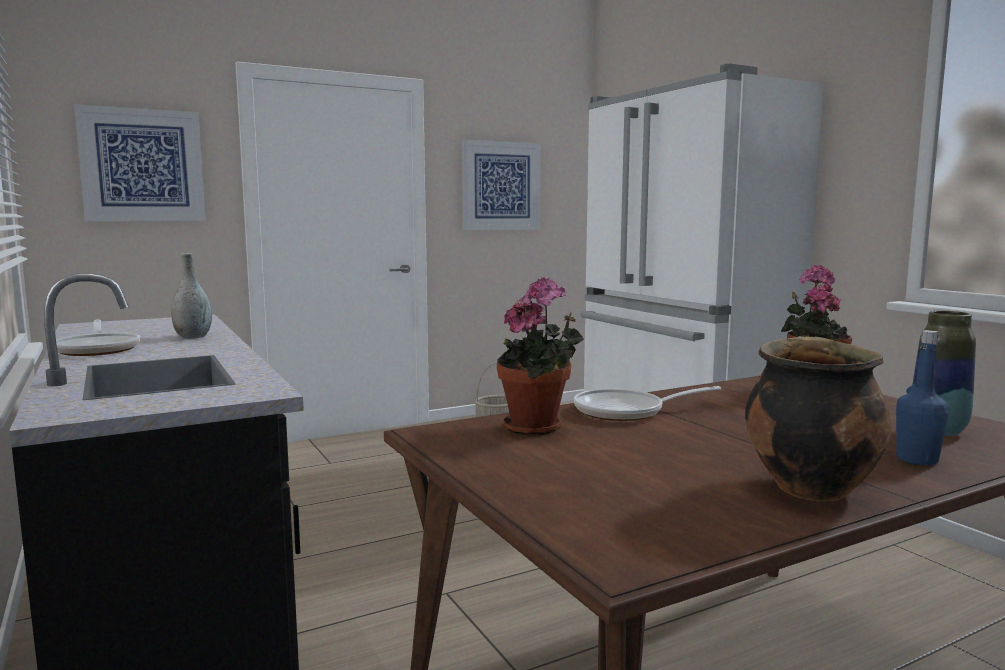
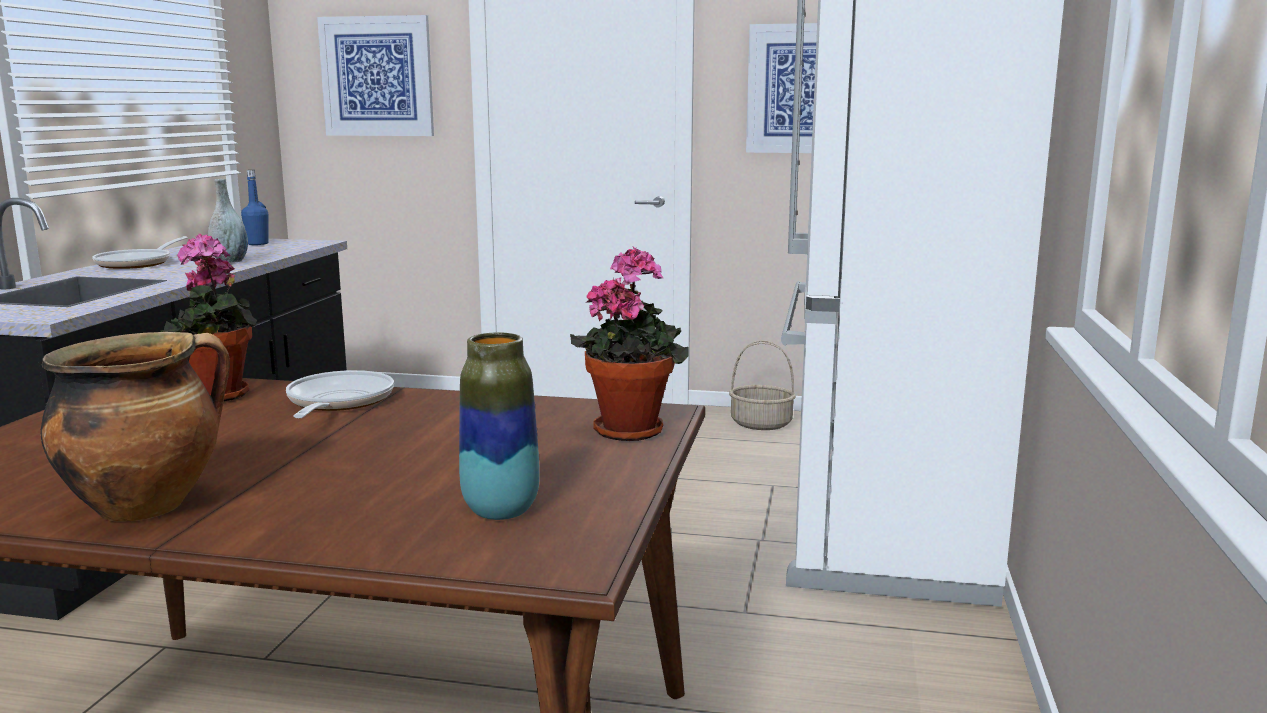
camera: 40 degrees right, 5 degrees up
(626, 412) = (337, 403): frying pan -> frying pan turned 60 degrees clockwise
(917, 460) = (334, 523): blue bottle -> blue bottle (257, 244)

